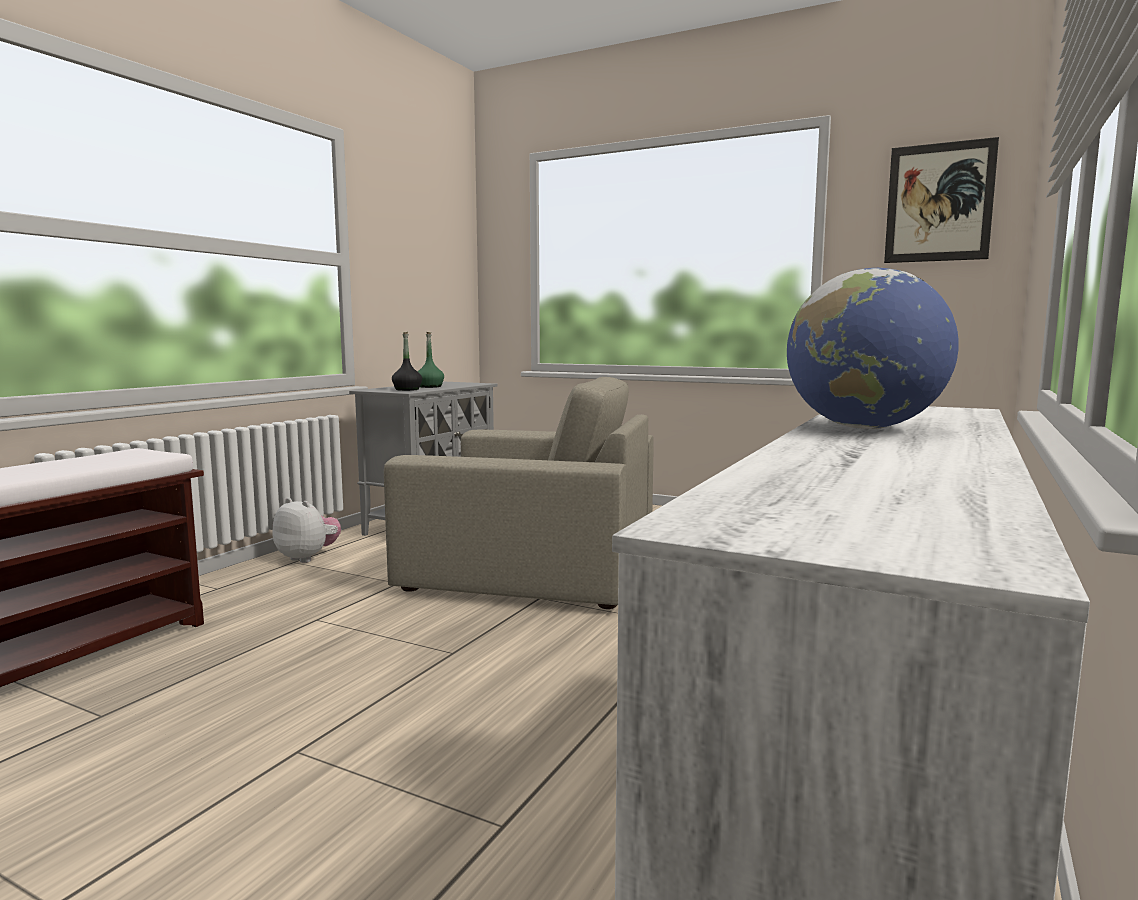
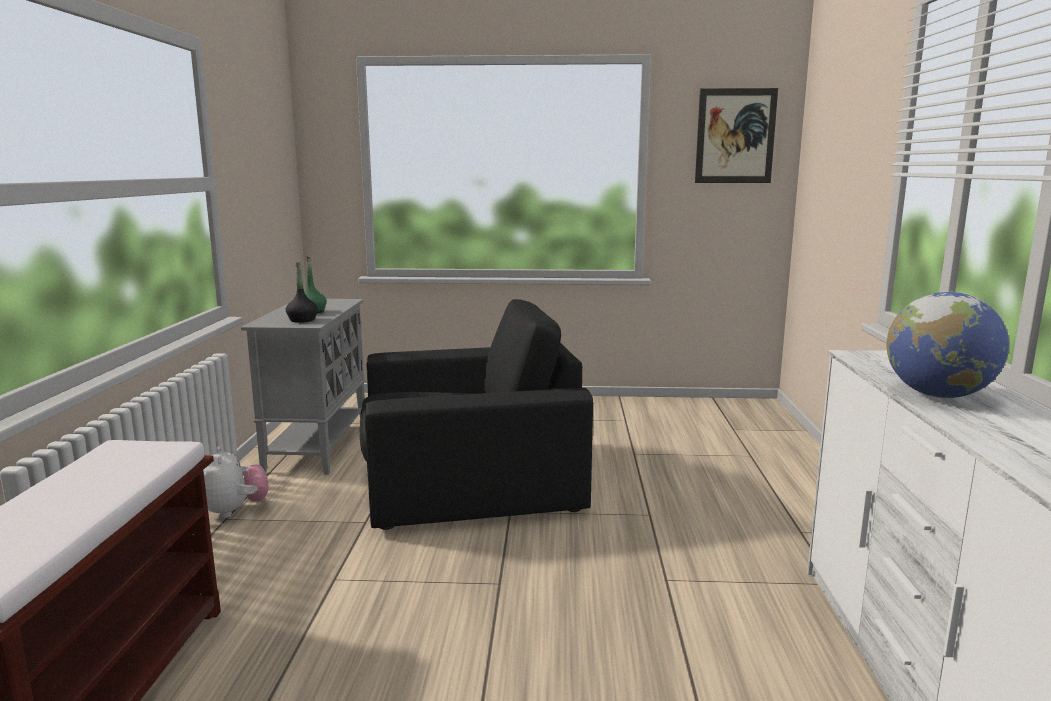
camera: 25 degrees left, 5 degrees up
(308, 558) = (235, 511): plush toy -> plush toy turned 60 degrees clockwise
(530, 567) = (467, 481): beige armchair -> black armchair

